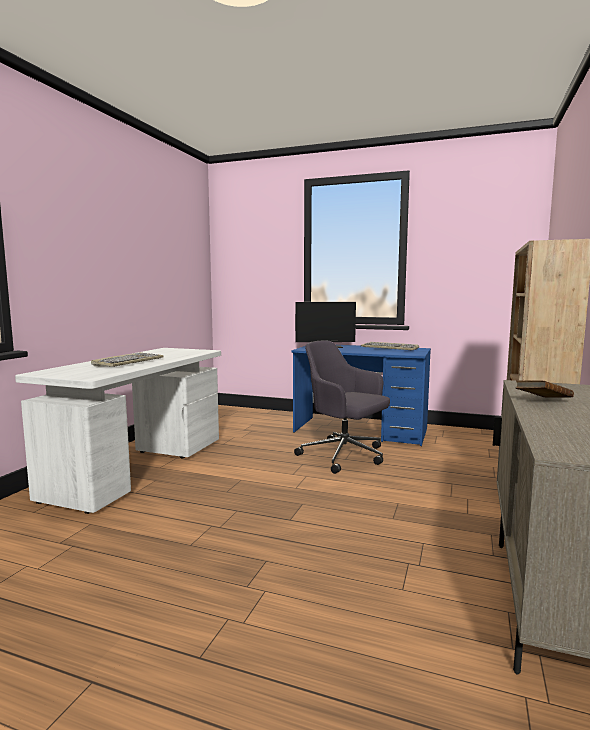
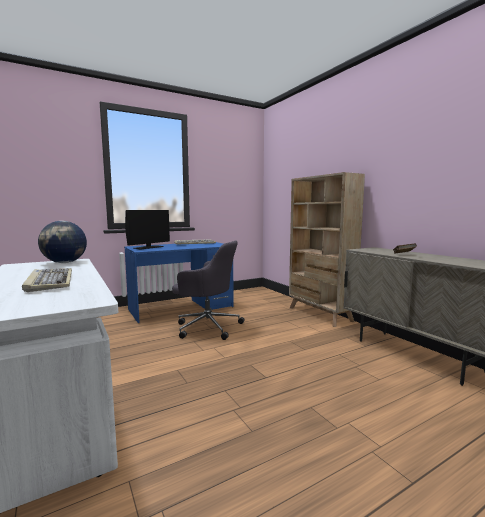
camera: 50 degrees left, 0 degrees up
(192, 351) = (65, 263): none -> globe
(344, 456) = (207, 326): grey office chair -> grey office chair turned 150 degrees counterclockwise

